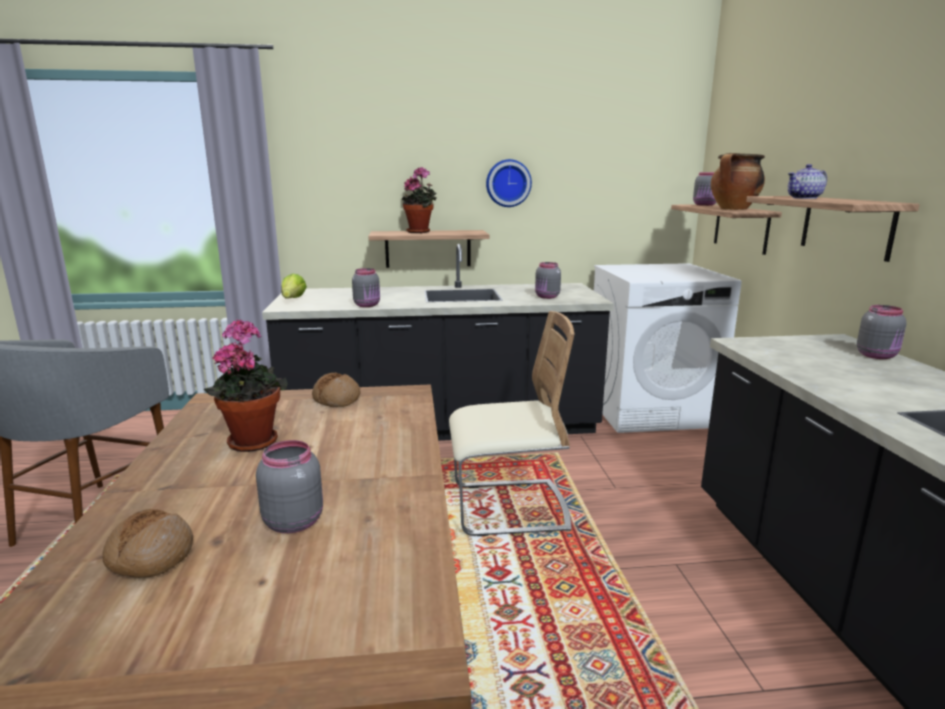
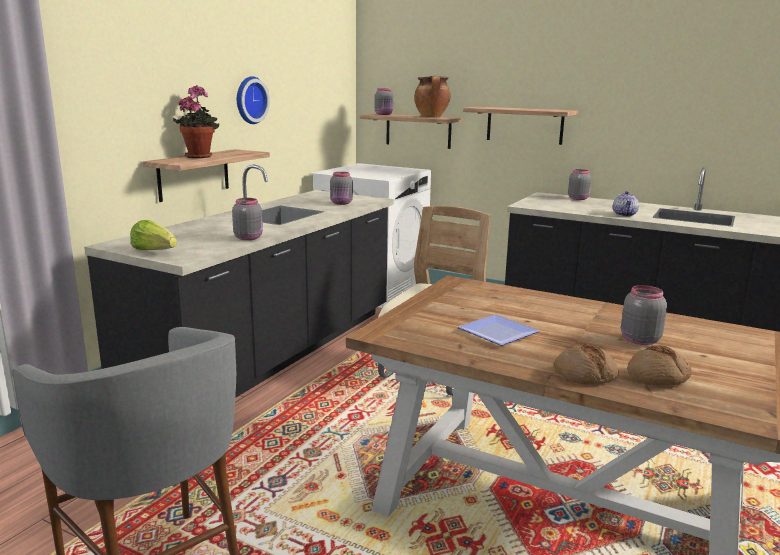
camera: 55 degrees left, 0 degrees up
(252, 440) = (495, 333): potted plant -> plate
(337, 399) = (440, 300): bread -> bread (585, 375)
(804, 198) = (508, 108): teapot -> teapot (625, 215)

